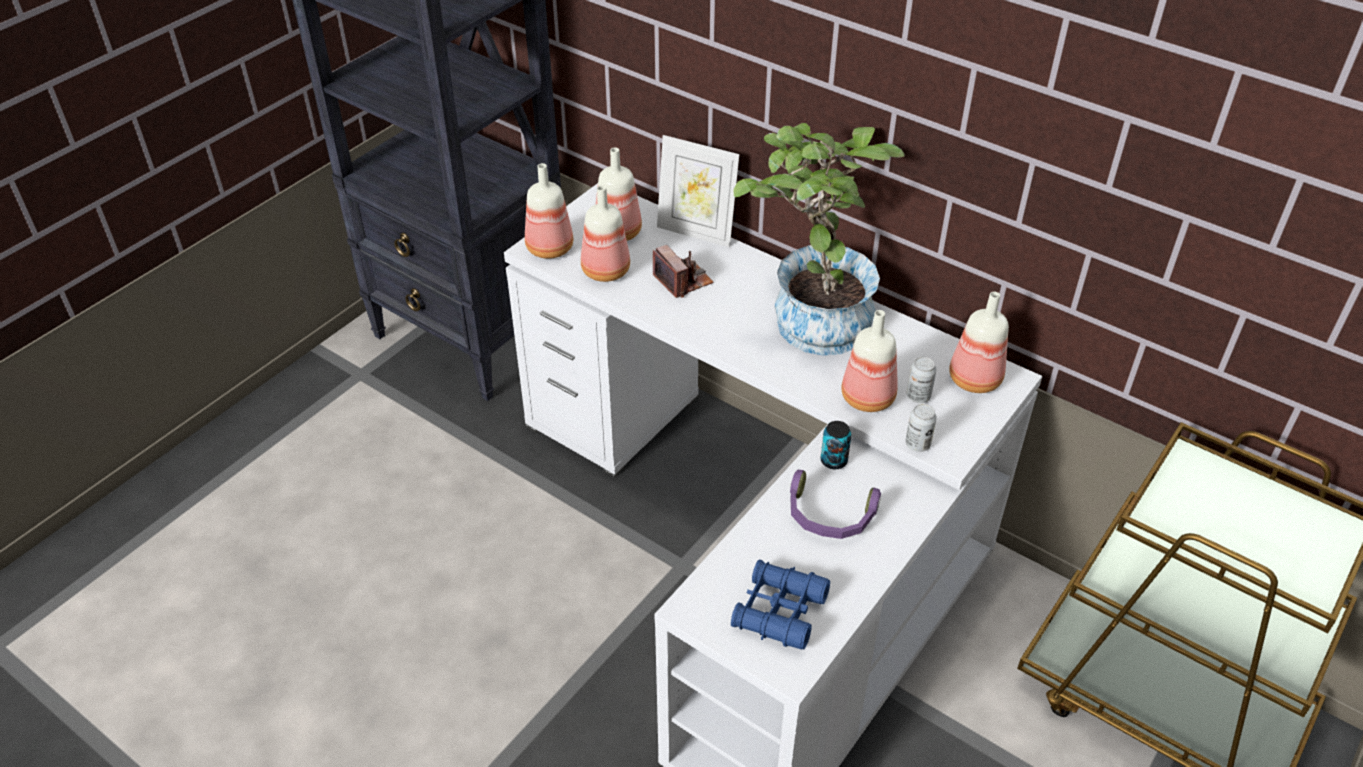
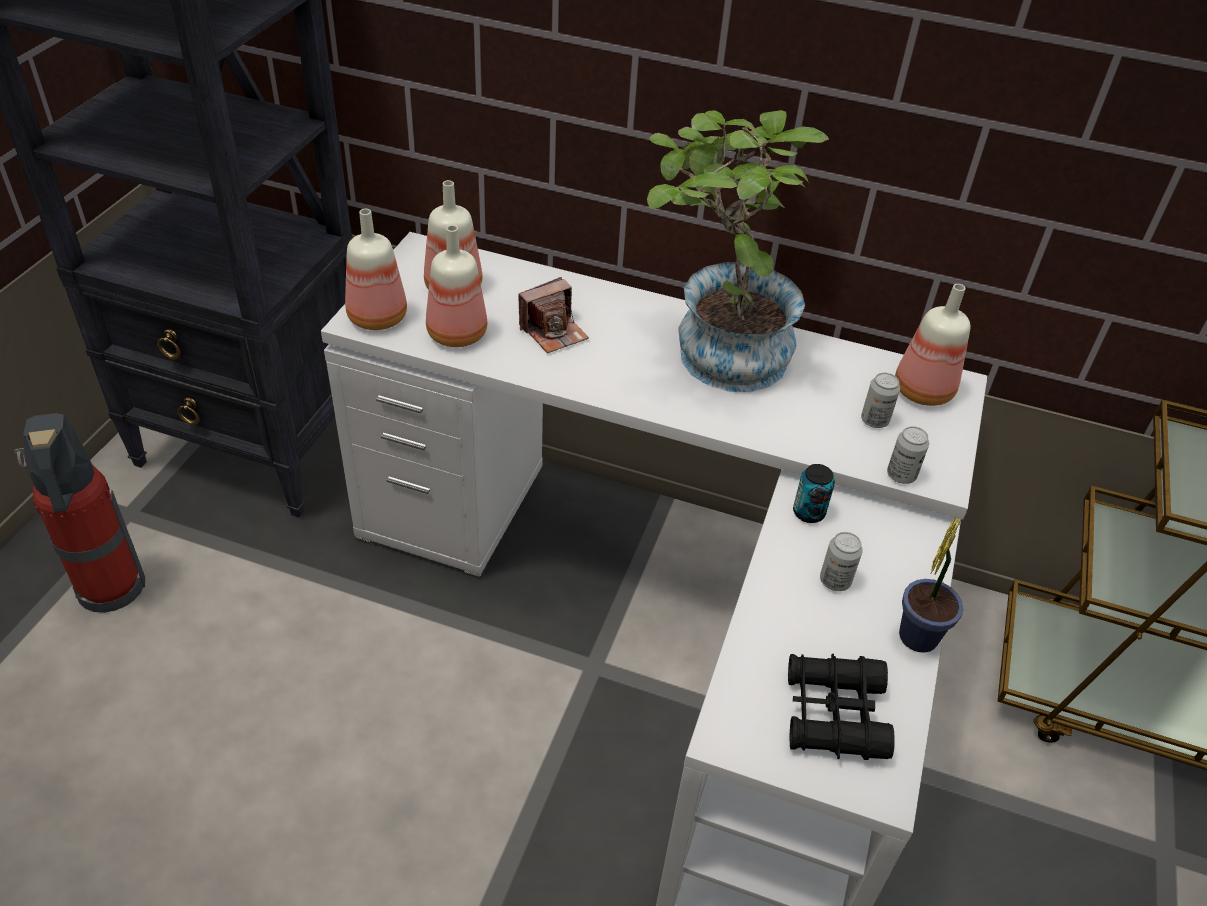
camera: 20 degrees left, 0 degrees up
(332, 430) = (110, 590): none -> fire extinguisher
(683, 280) = (553, 332): camera -> camera turned 105 degrees clockwise
(696, 232) = (545, 275): picture frame -> none
(779, 611) = (834, 714): blue binoculars -> black binoculars
(829, 516) = (835, 581): purple headphones -> can
(868, 396) = (821, 430): bottle -> none
(879, 569) = (920, 633): none -> potted plant

